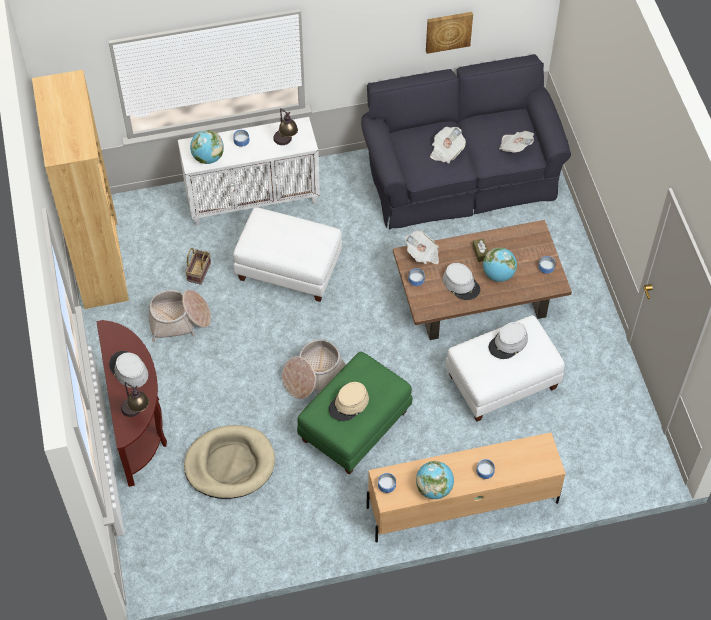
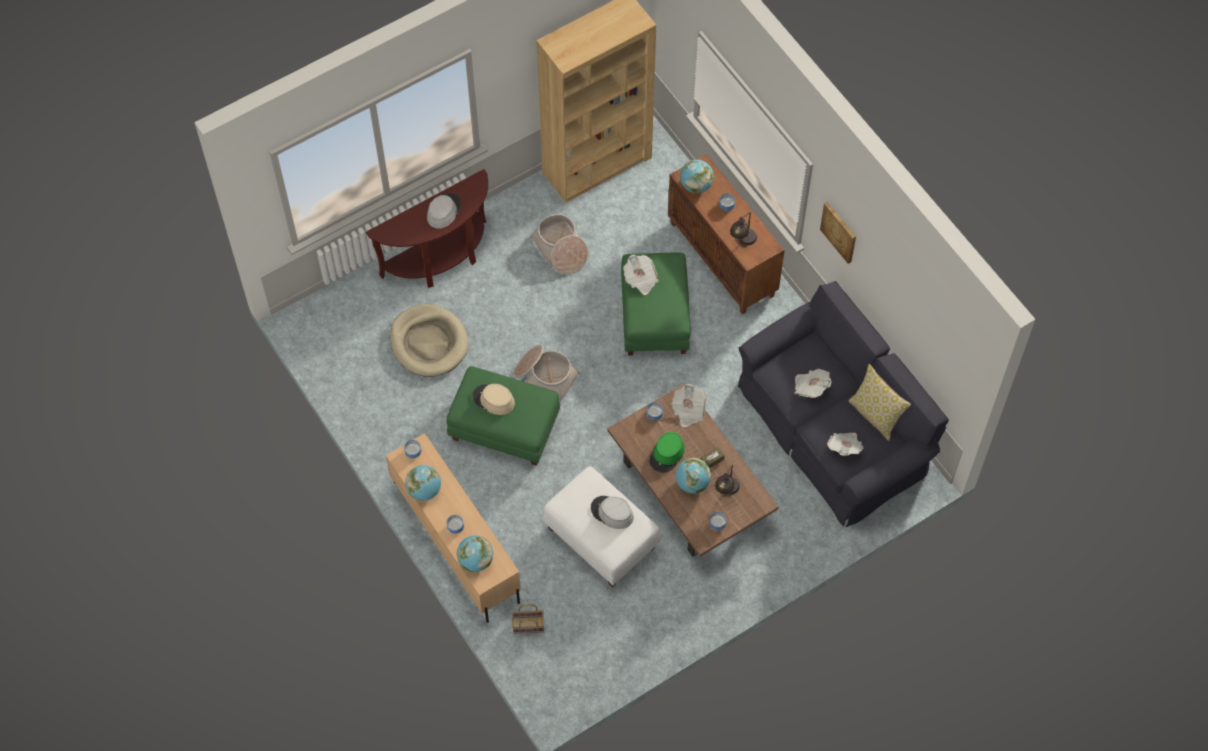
camera: 70 degrees right, 5 degrees up
(136, 413) = (404, 233): table lamp -> table lamp (726, 492)
(199, 272) = (619, 246): basket -> basket (527, 626)
(253, 199) = (723, 259): white cabinet -> brown cabinet
(270, 245) = (640, 279): none -> newspaper
(290, 268) = (655, 317): white ottoman -> green ottoman
(448, 31) = (899, 315): picture -> picture (839, 231)
(461, 284) = (667, 454): grey hat -> green hat
(491, 117) = (875, 415): none -> pillow
(527, 466) = (475, 561): none -> globe

